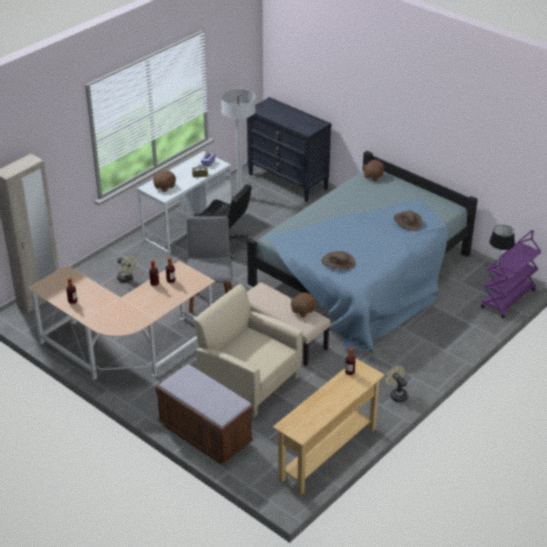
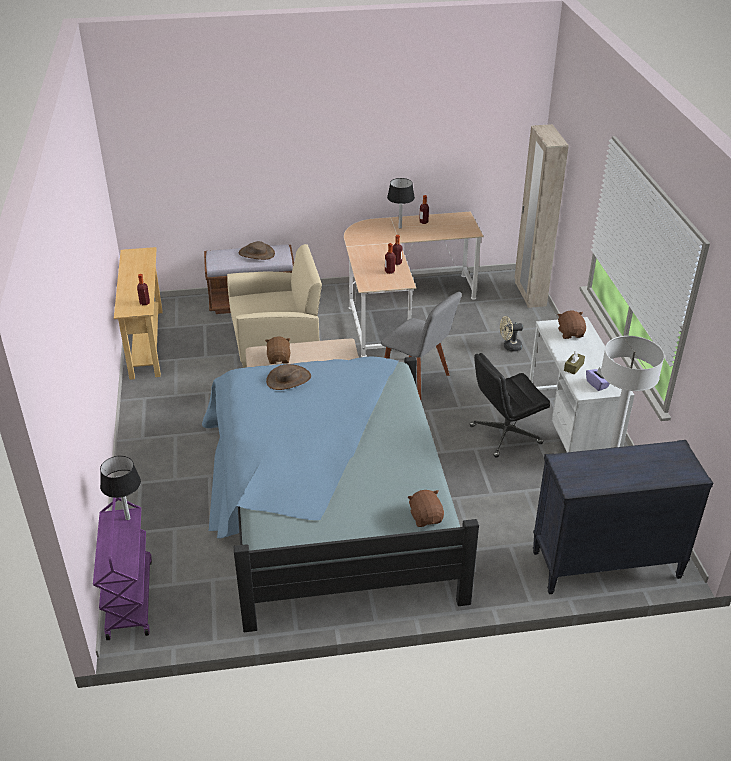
camera: 130 degrees right, 0 degrees up
(95, 308) = (400, 227): none -> black table lamp
(396, 395) = (141, 414): beige fan -> none
(407, 221) = (287, 474): brown hat -> brown hat (256, 253)

